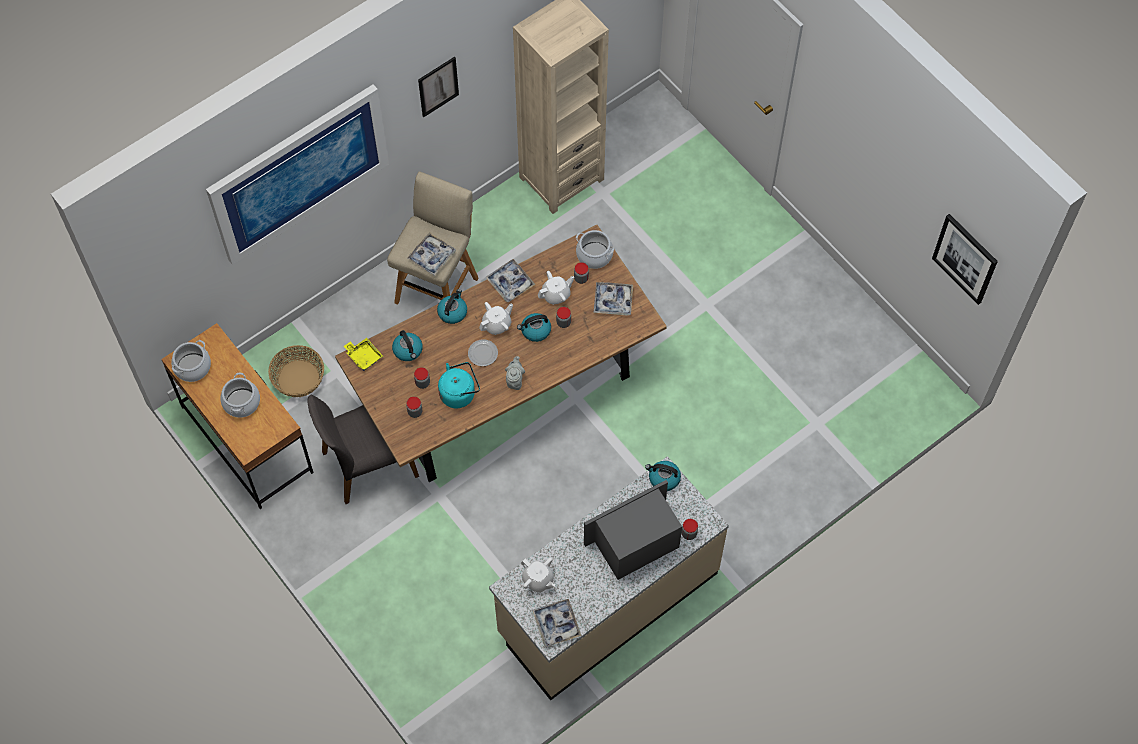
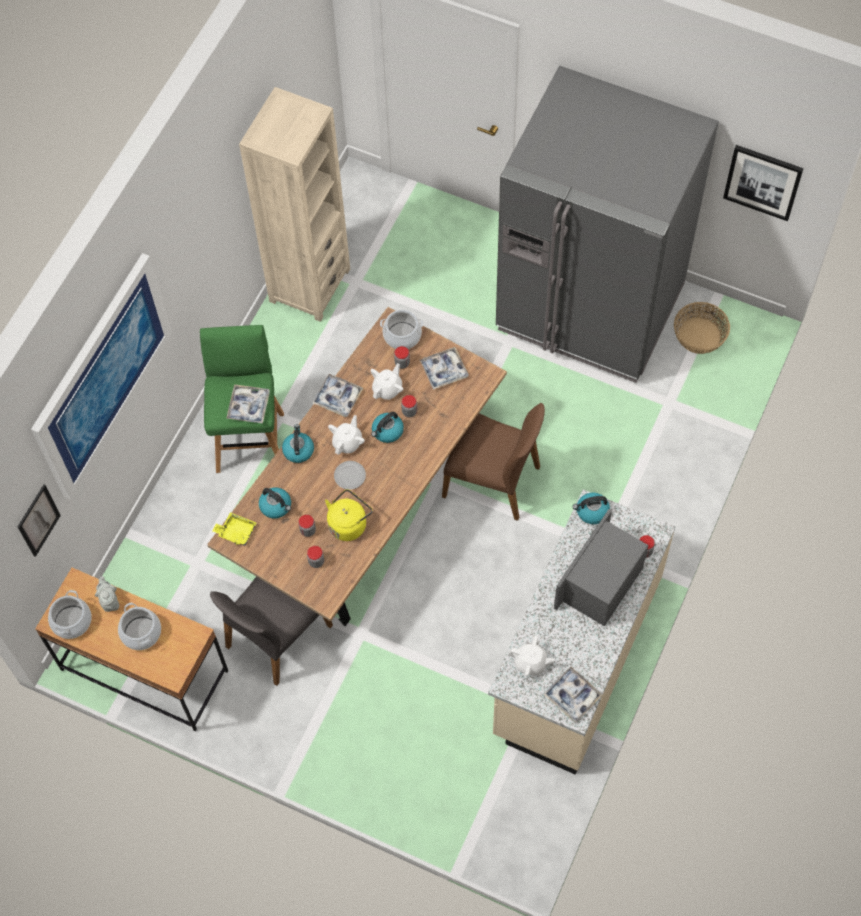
camera: 25 degrees left, 0 degrees up
(298, 378) = (162, 587): basket -> basket (699, 336)
(438, 86) = (192, 233): picture -> picture (38, 520)
(438, 288) = (250, 439): beige stool -> green stool
(459, 393) = (349, 523): turquoise kettle -> yellow kettle
(515, 380) = (394, 486): grey teapot -> grey teapot (109, 601)
(623, 419) = (493, 480): none -> brown chair
(795, 307) = (590, 307): none -> grey fridge

